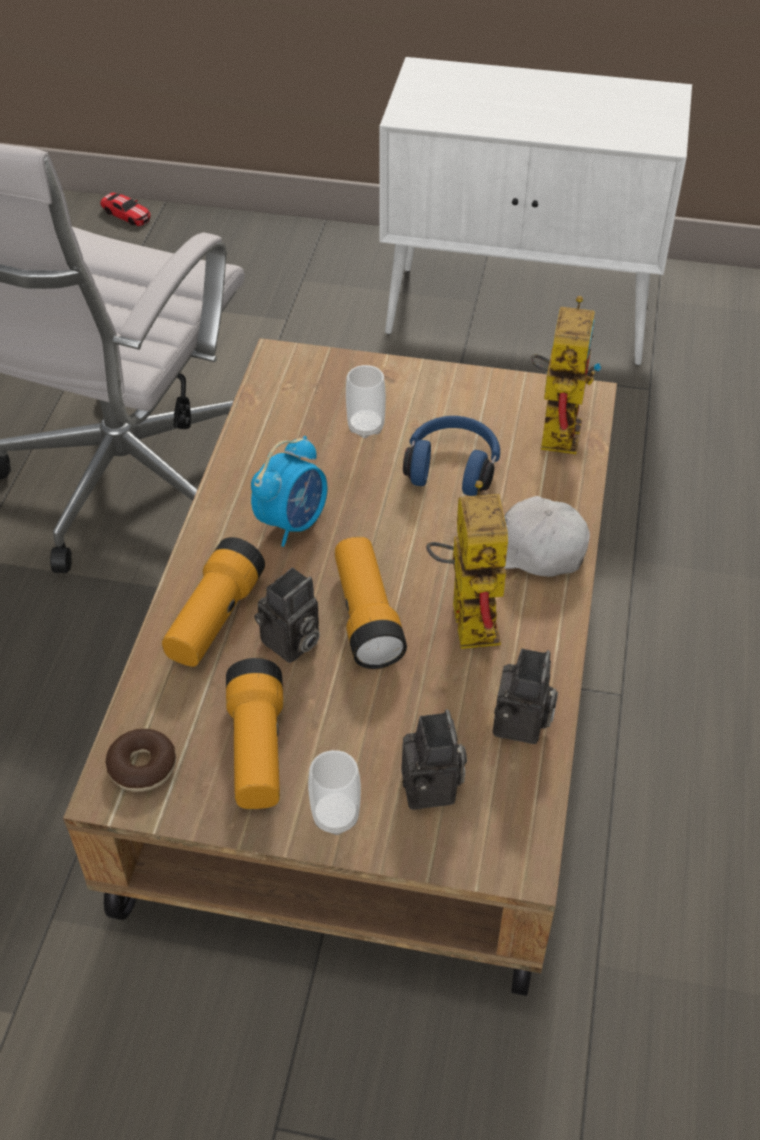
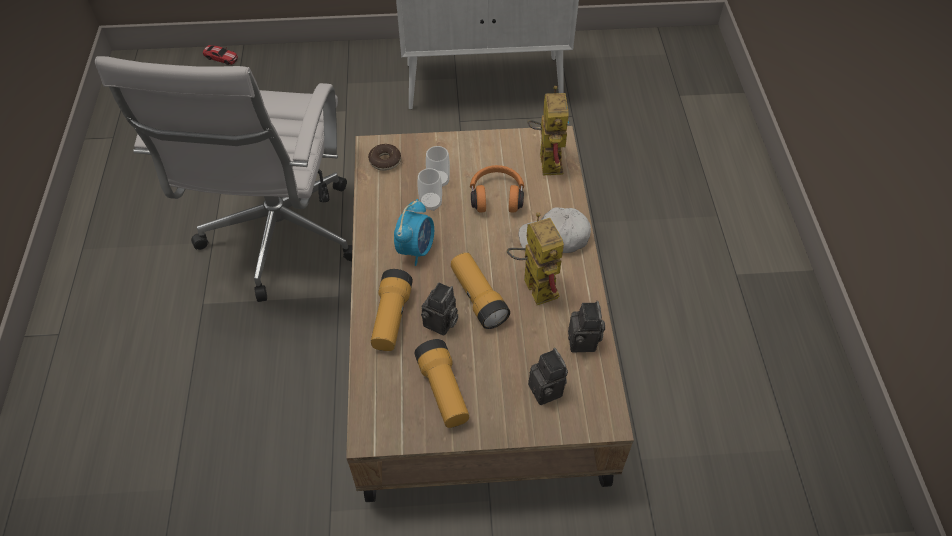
camera: 15 degrees left, 5 degrees up
(142, 766) = (381, 416): donut -> donut (385, 161)
(335, 816) = (500, 419): cup -> cup (430, 203)
(452, 467) = (496, 196): blue headphones -> orange headphones

